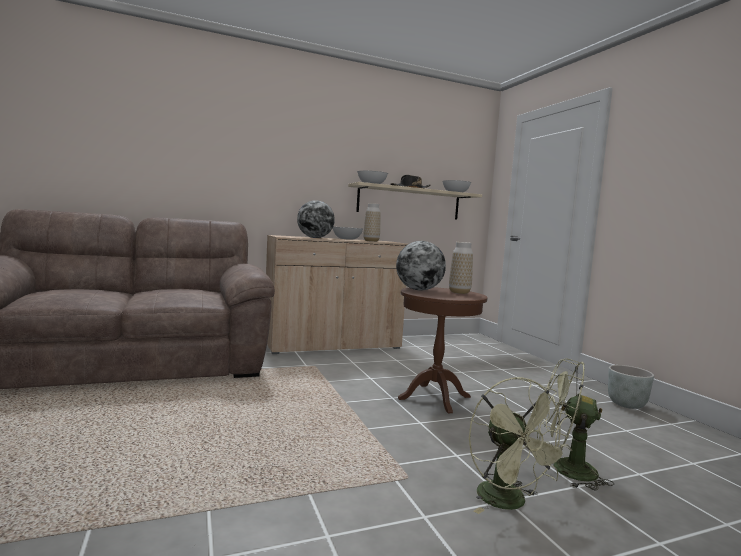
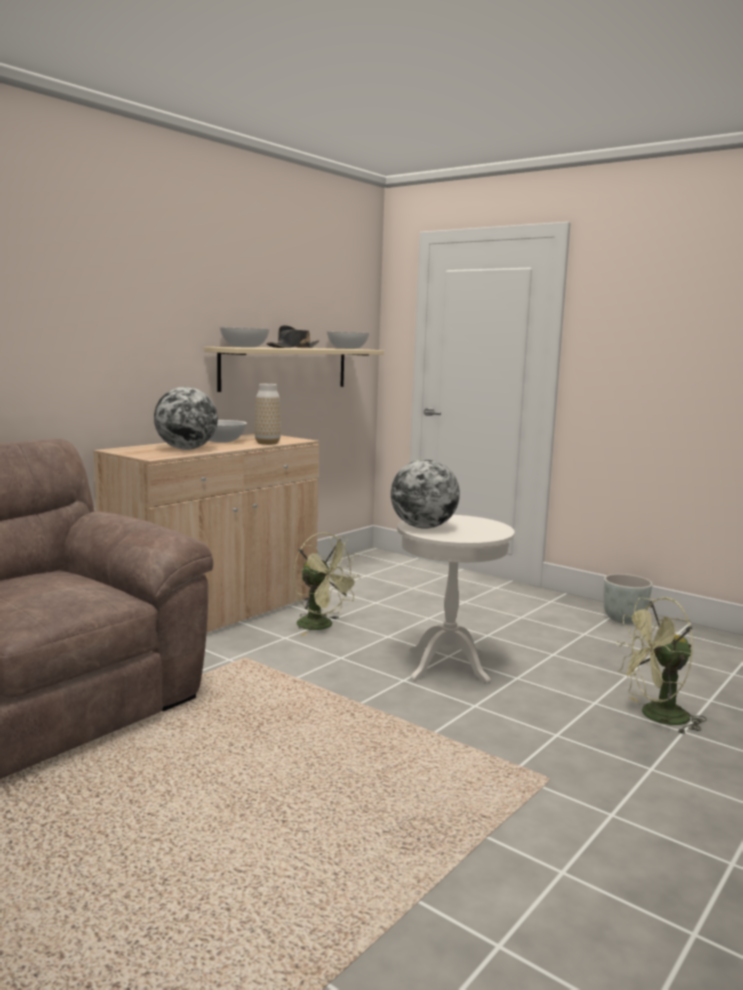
camera: 30 degrees left, 5 degrees up
(434, 398) = (447, 666): brown side table -> white side table
(459, 292) = (468, 522): vase -> none
(509, 503) = (656, 771): green fan -> green fan (322, 626)

